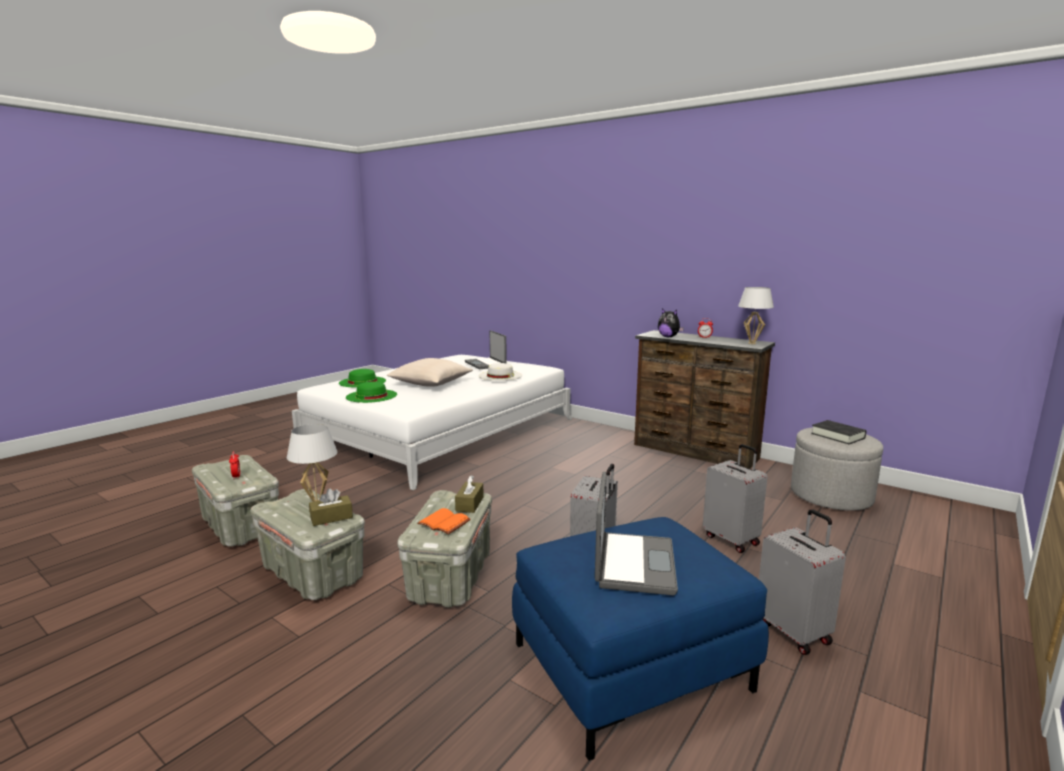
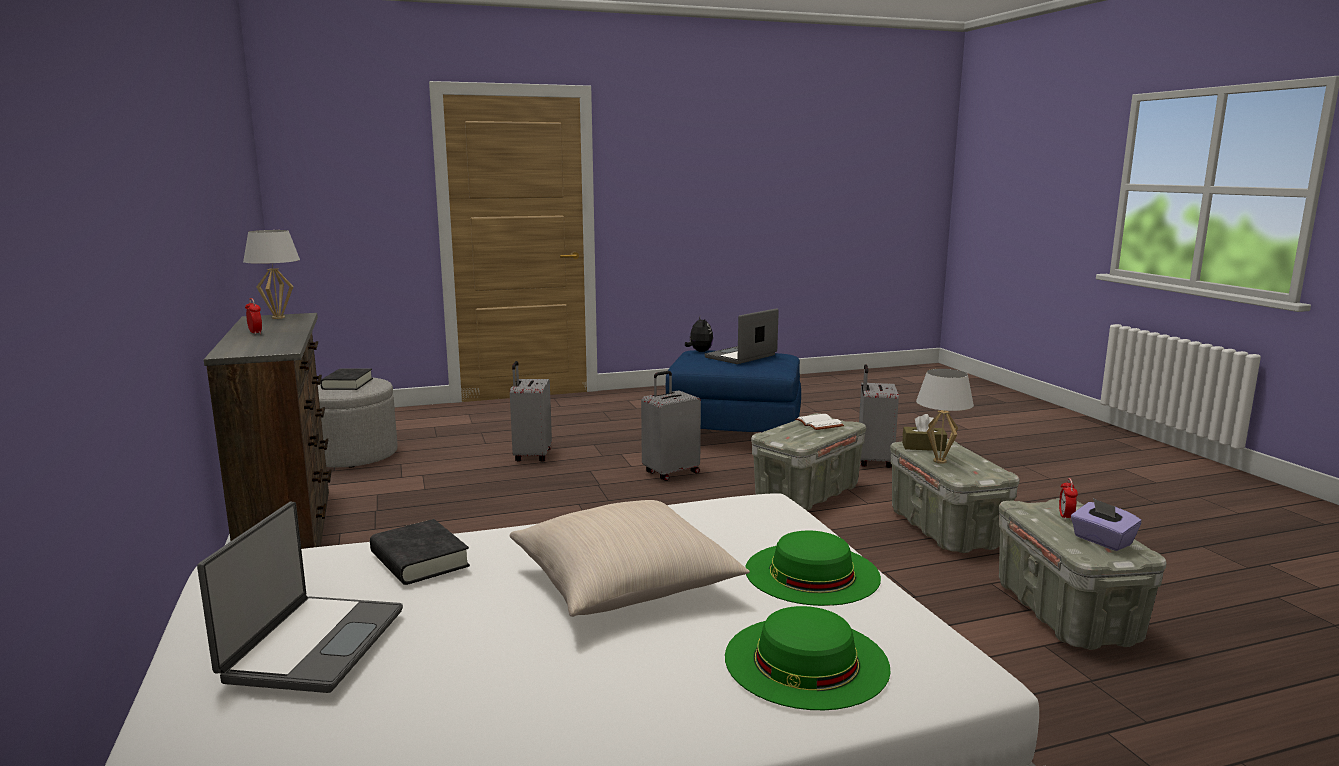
camera: 145 degrees left, 0 degrees up
(224, 466) = (1102, 541): none -> purple tissue box
(445, 522) = (817, 424): orange book -> white book
(469, 504) = (782, 430): brown tissue box -> none
(500, 375) = (419, 560): white hat -> black book
(668, 337) = (289, 341): plush toy -> plush toy (699, 351)
(794, 632) = (617, 422): grey suitcase -> grey suitcase (873, 461)

